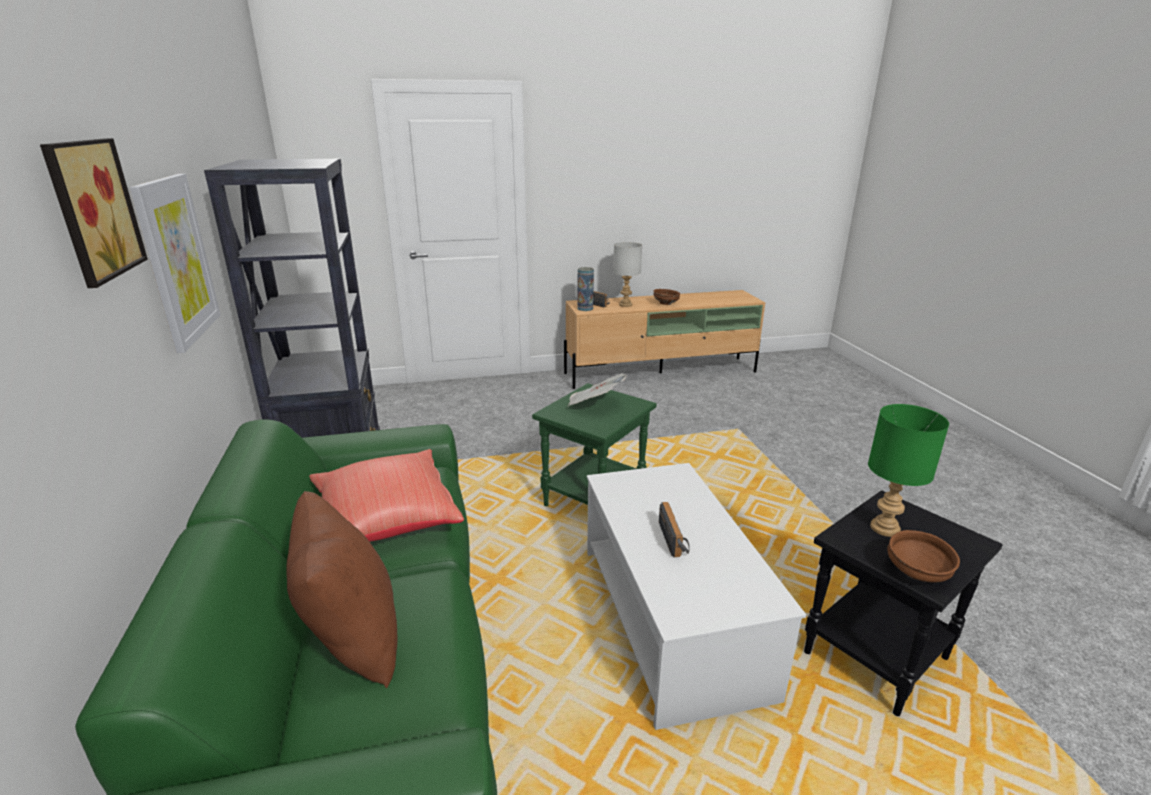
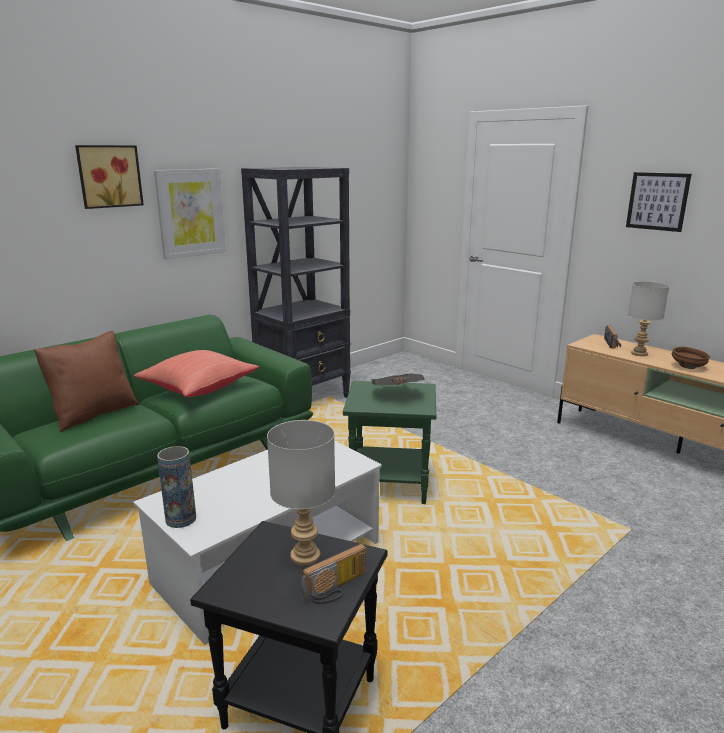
camera: 60 degrees right, 5 degrees down
(585, 308) = (589, 343): vase -> vase (181, 519)
(600, 172) = (657, 201): none -> picture
(675, 540) = (253, 482): radio -> radio (337, 589)
(883, 528) = (305, 555): green table lamp -> grey table lamp
(917, 573) = (235, 580): brown bowl -> none

